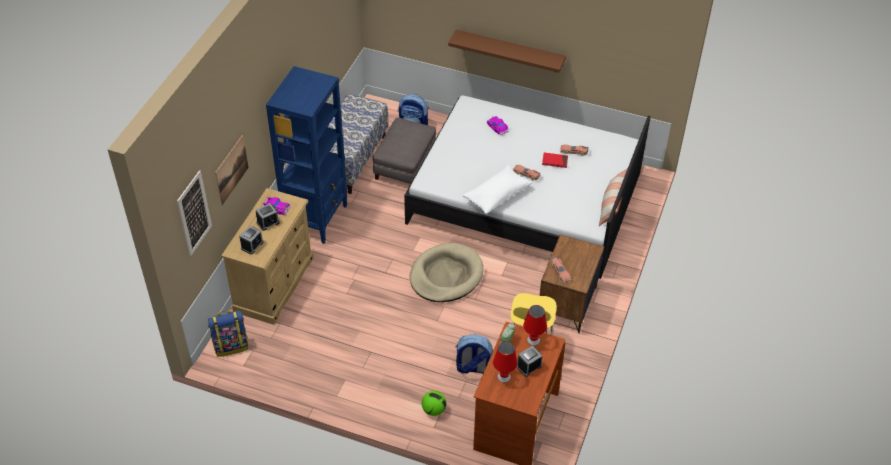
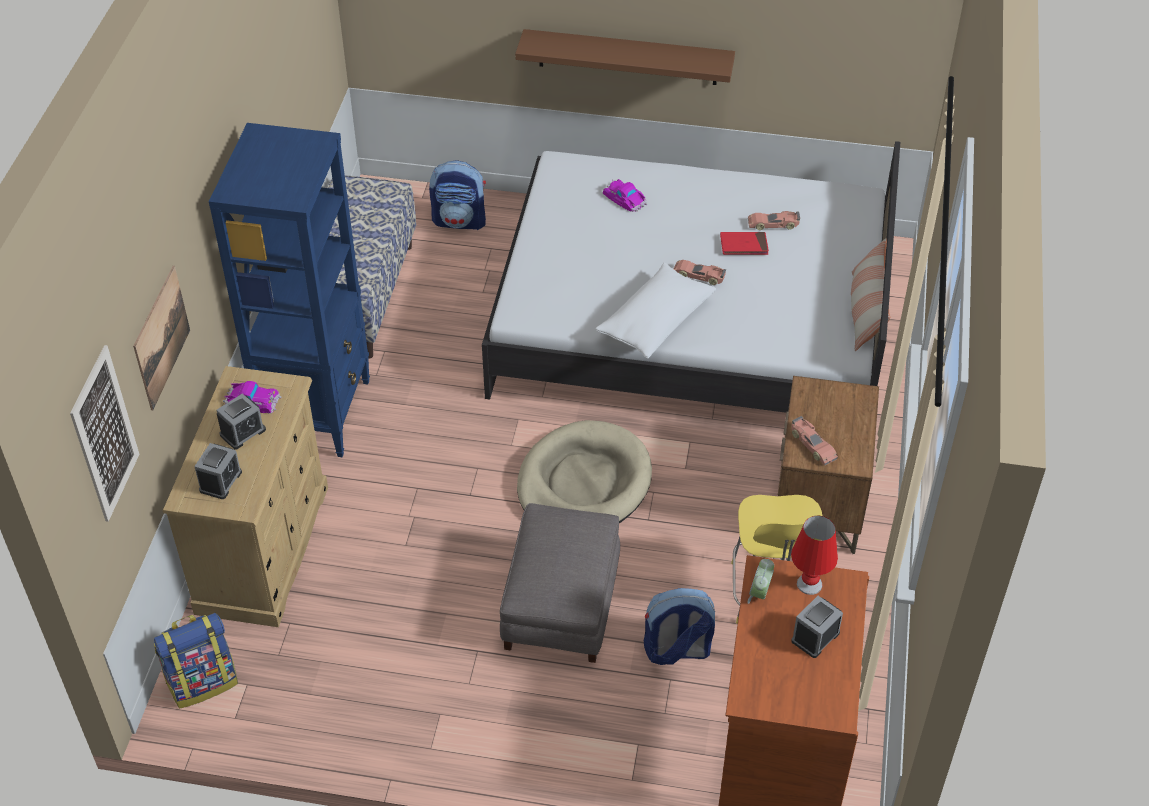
camera: 10 degrees left, 0 degrees up
(405, 166) = (461, 293): grey ottoman -> grey ottoman (562, 606)
(434, 410) = (624, 745): football -> none
(504, 377) = (773, 665): red table lamp -> none

